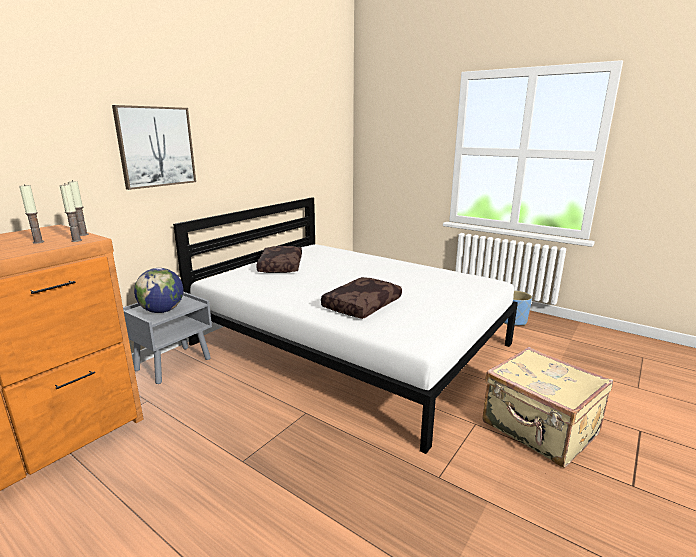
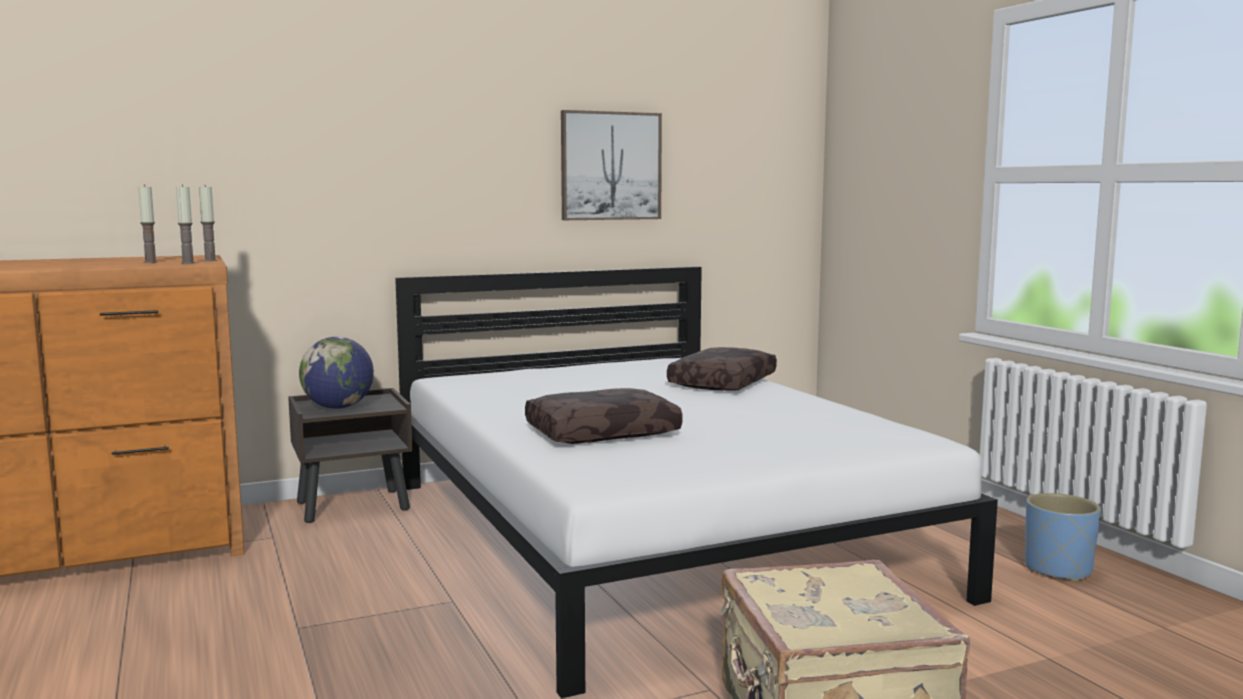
camera: 30 degrees right, 10 degrees down
(156, 147) = (384, 157): picture -> picture (610, 166)
(173, 364) = (354, 506): grey nightstand -> brown nightstand
(280, 266) = (572, 375): brown pillow -> brown pillow (721, 383)

